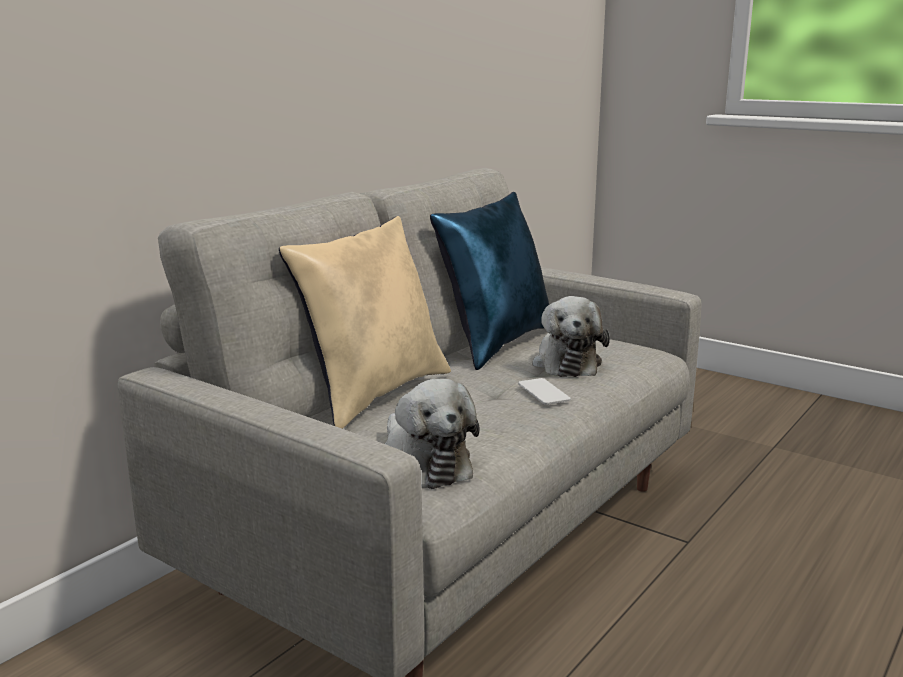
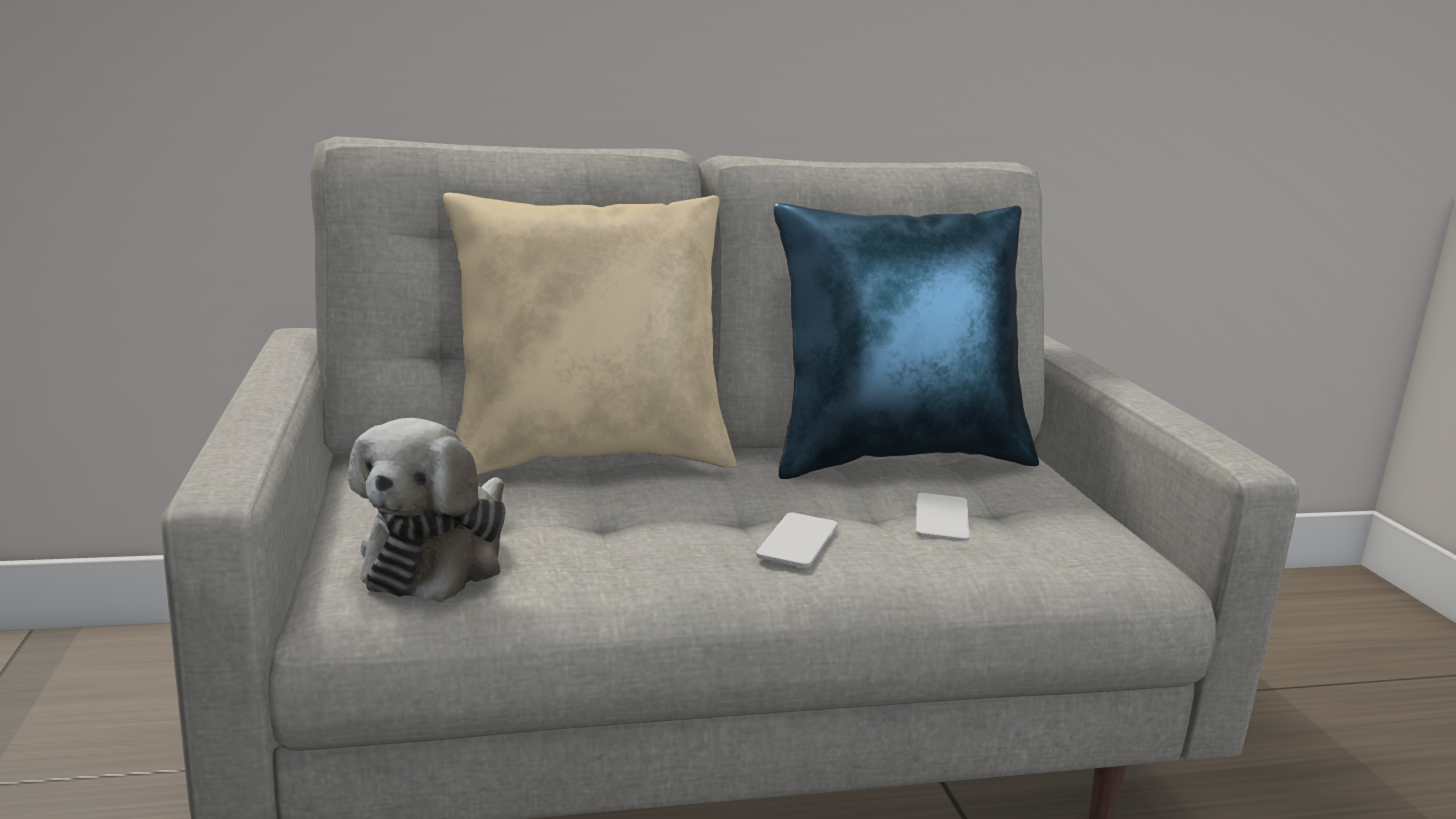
camera: 40 degrees right, 0 degrees up
(566, 363) = (941, 519): plush toy -> phone

